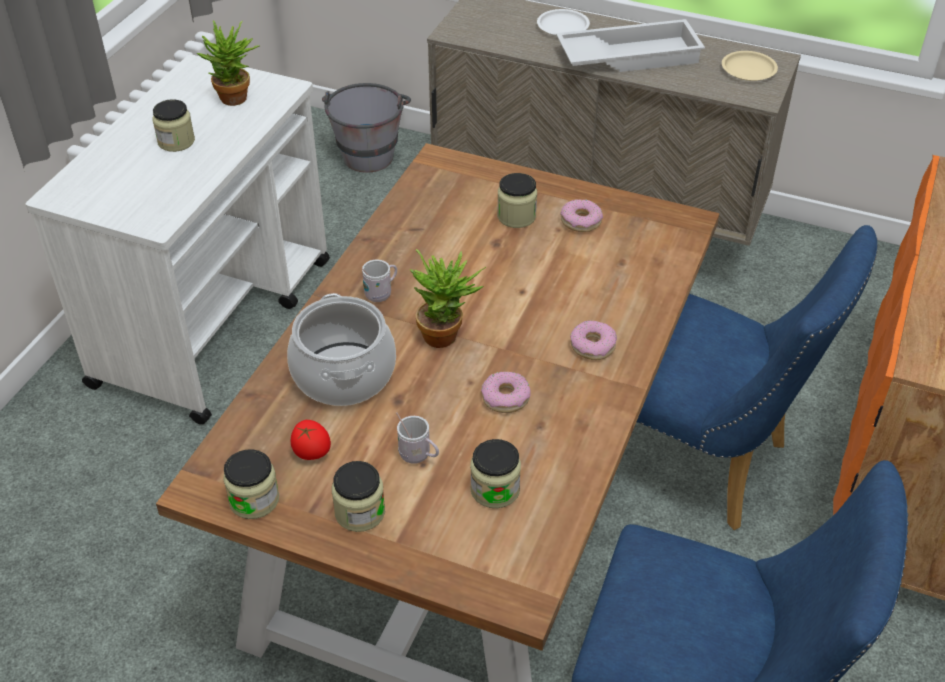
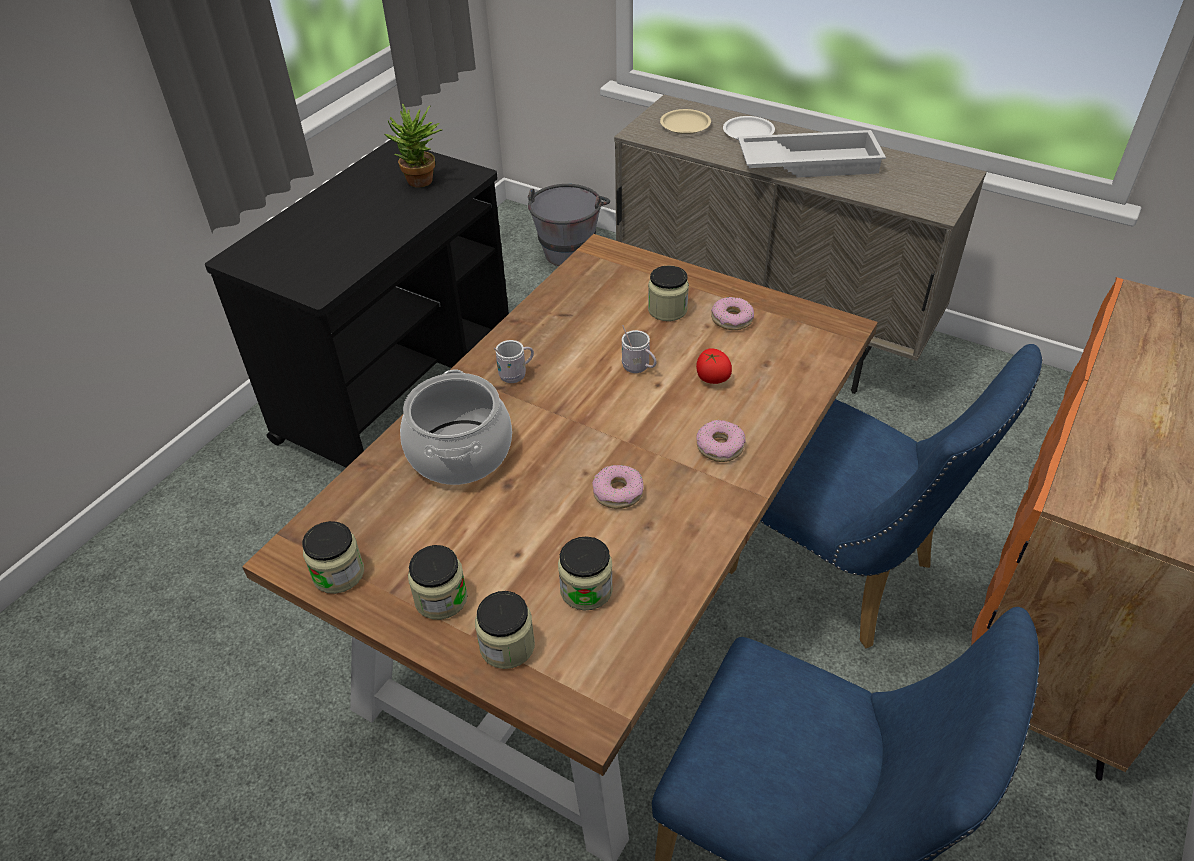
camera: 10 degrees right, 0 degrees up
(176, 141) = (357, 216): jar -> jar (507, 646)
(216, 320) = (399, 391): white cart -> black cart
(311, 451) = (408, 529): tomato -> tomato (712, 378)
(418, 456) = (515, 545): white mug -> white mug (639, 368)
(447, 335) = (572, 422): potted plant -> none
(748, 69) = (929, 182): beige plate -> beige plate (685, 125)

